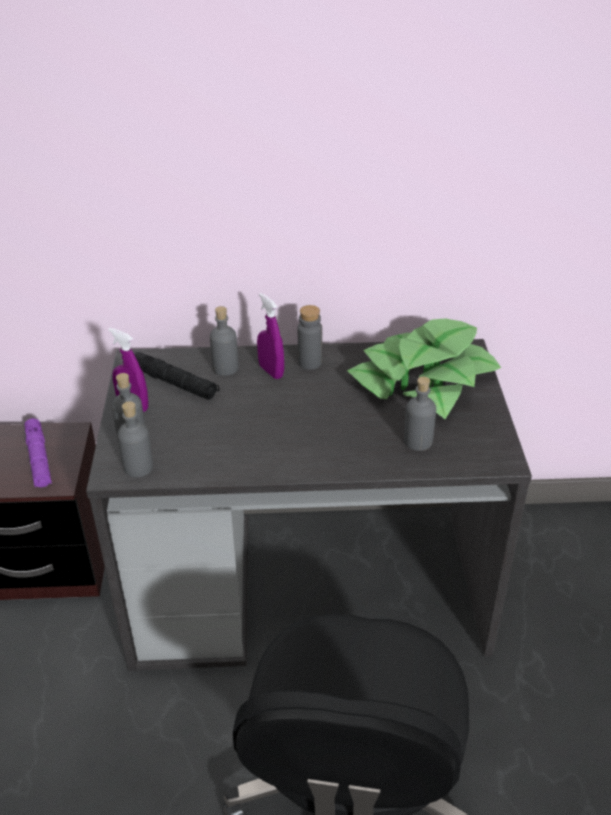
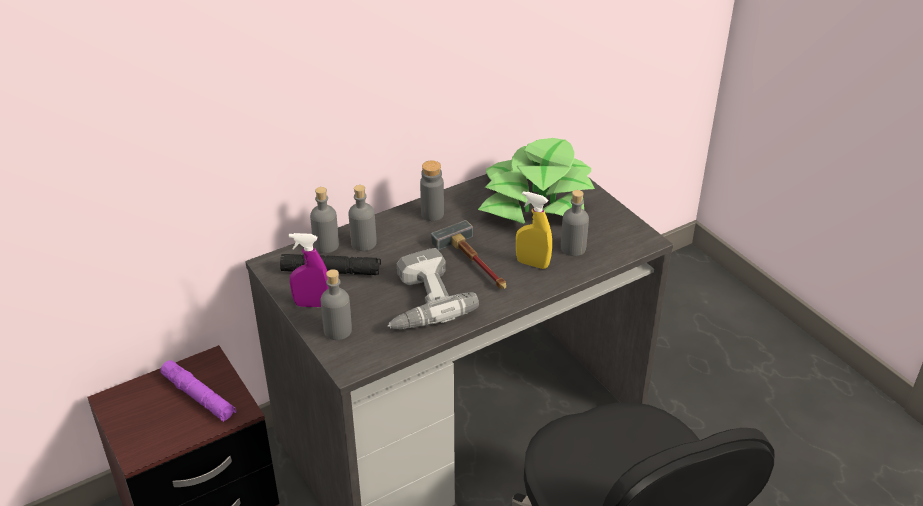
camera: 30 degrees left, 0 degrees up
(138, 467) = (367, 352): grey bottle -> grey bottle (326, 245)
(226, 438) = (419, 301): none -> power drill
(271, 371) = (406, 233): purple spray bottle -> none
(308, 422) = (475, 264): none -> hammer
(363, 442) = (532, 263): none -> yellow spray bottle

